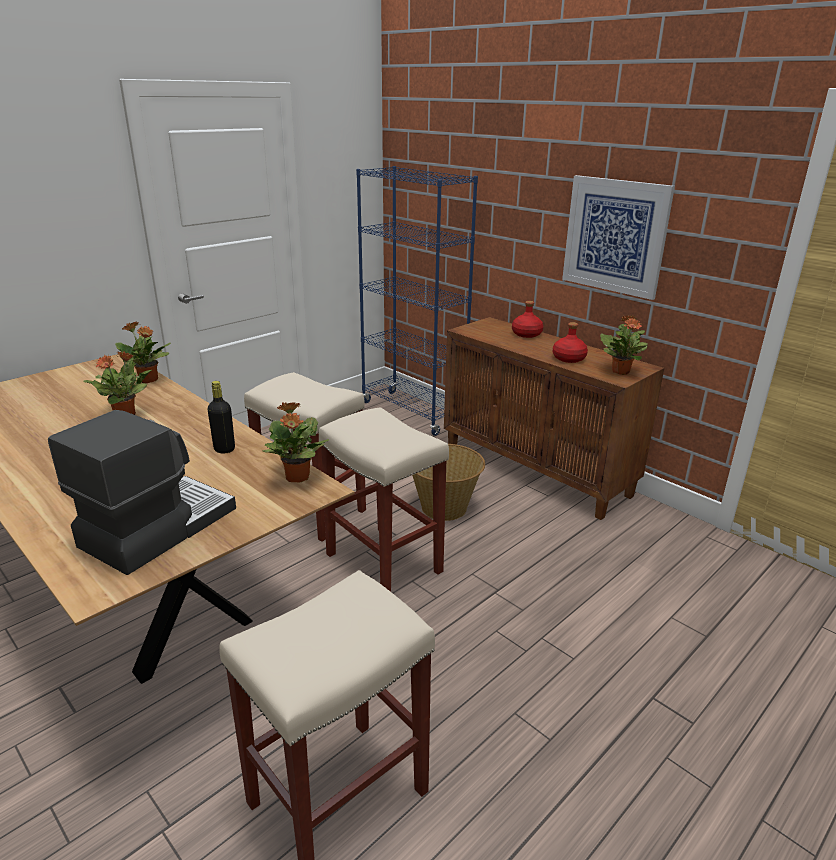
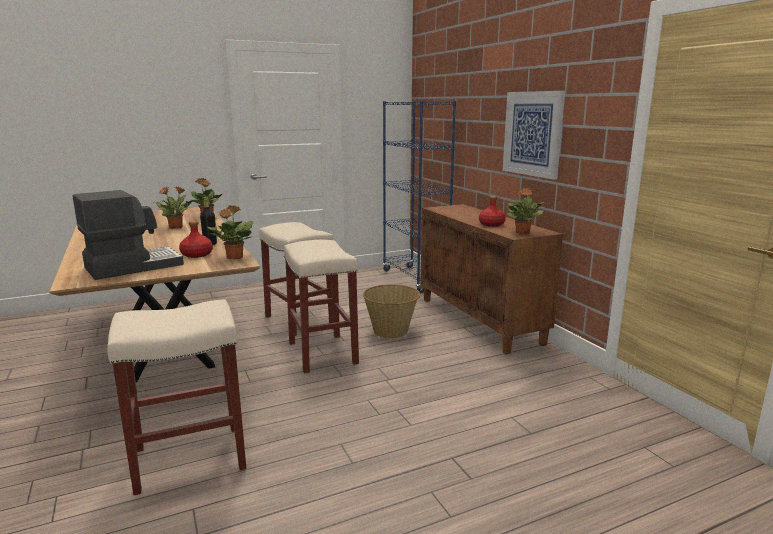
camera: 20 degrees right, 10 degrees down
(526, 334) = (477, 212): red bottle -> red bottle (196, 255)

